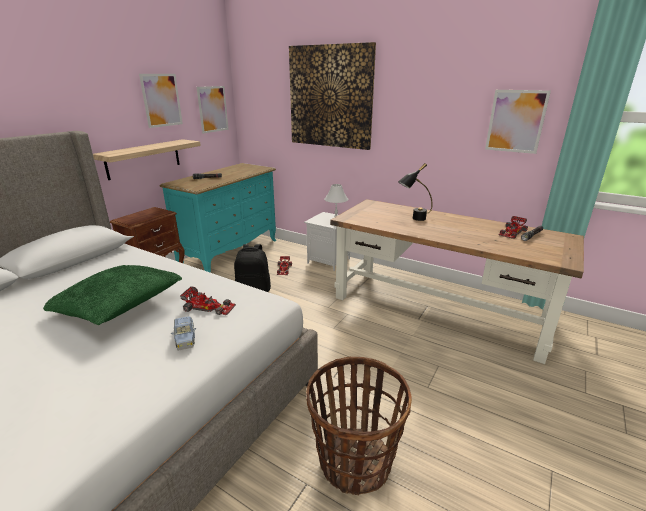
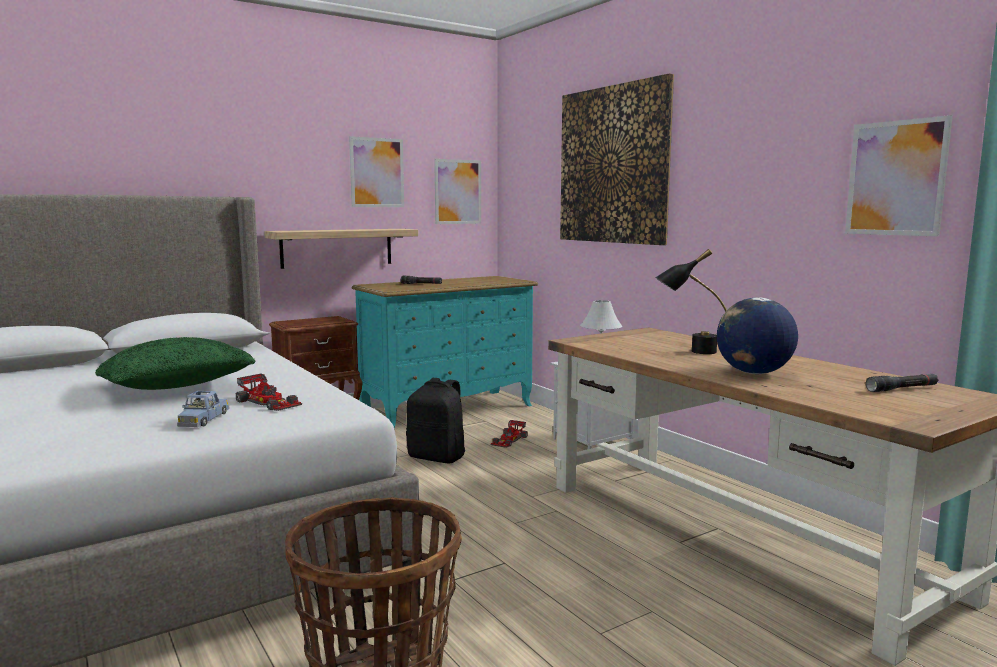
camera: 25 degrees right, 15 degrees down
(462, 234) = (753, 373): none -> globe
(512, 232) = (865, 381): toy car -> none

